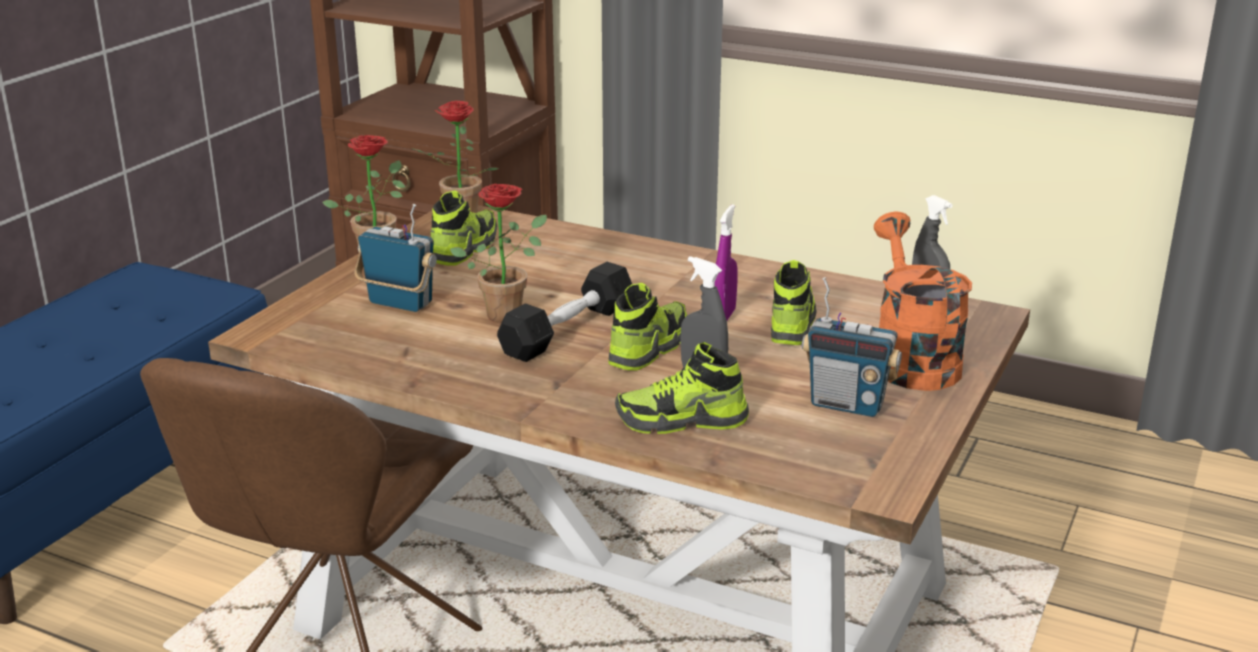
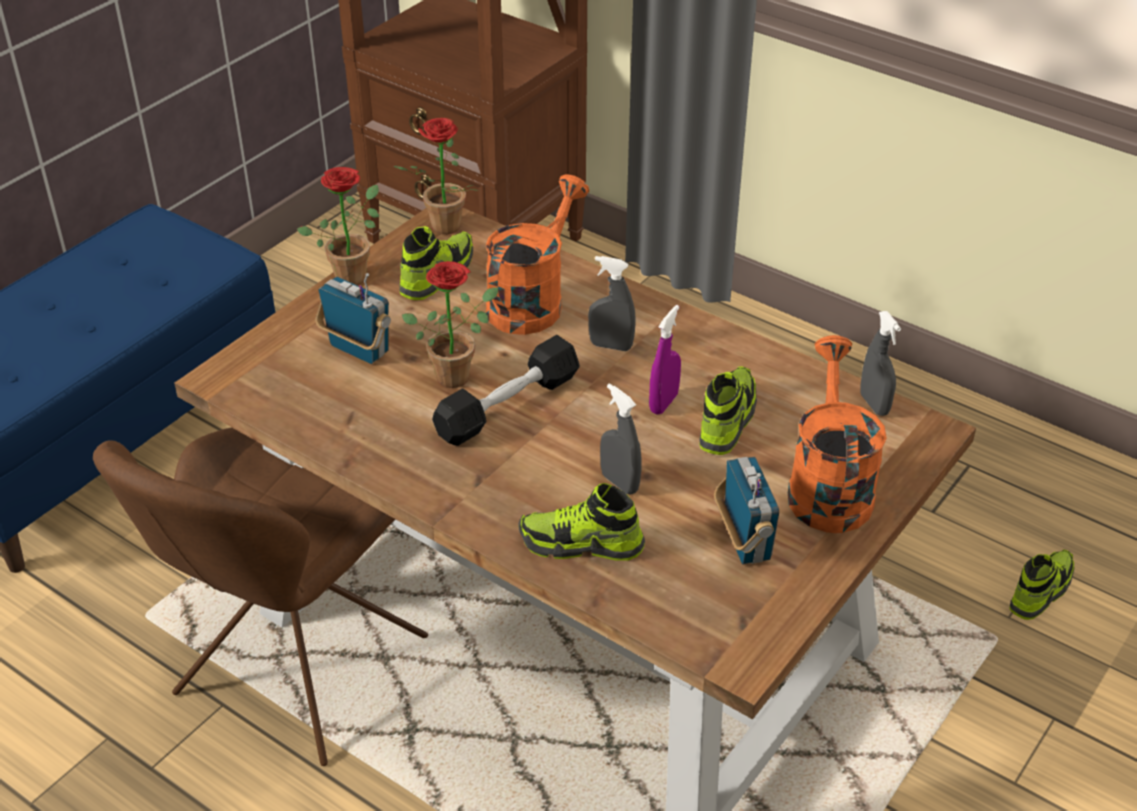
camera: 10 degrees right, 15 degrees up
(565, 259) = (532, 301): none -> orange watering can
(649, 348) = (578, 440): shoe -> shoe (1040, 591)
(655, 282) = (611, 346): none -> grey spray bottle
(847, 404) = (744, 542): radio -> radio turned 135 degrees counterclockwise

